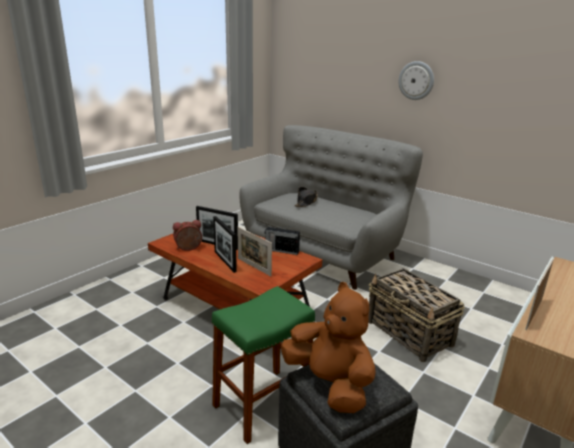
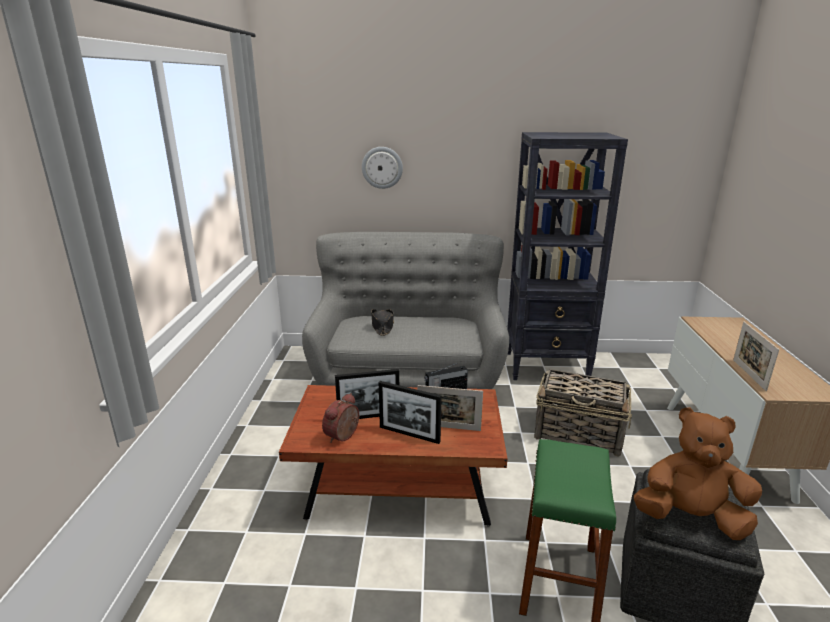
camera: 35 degrees left, 0 degrees up
(416, 80) = (474, 163): wall clock -> wall clock (382, 167)
(449, 281) = (547, 366): none -> black bookcase

